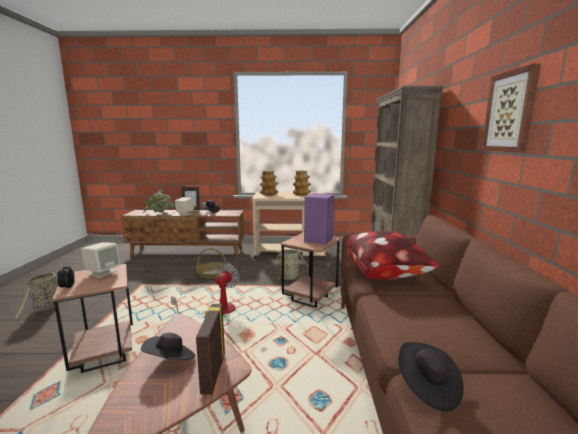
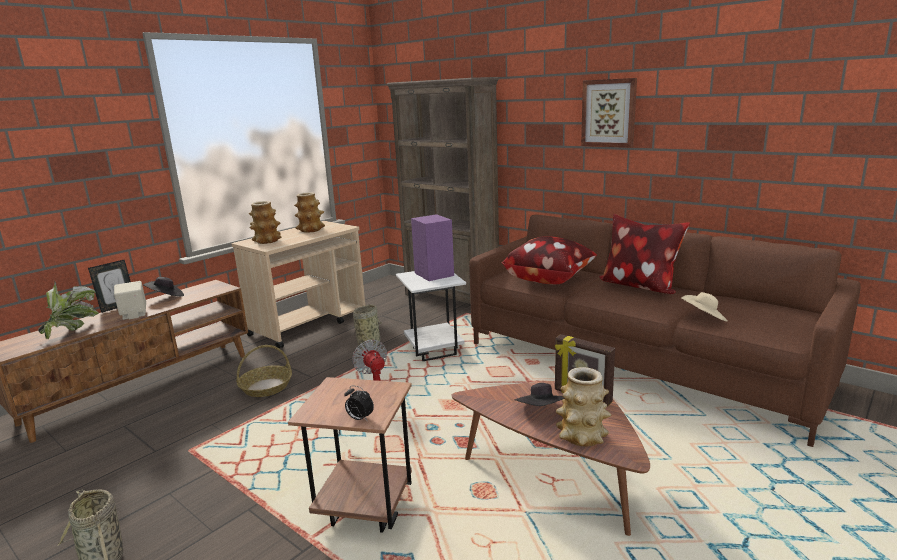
camera: 50 degrees left, 5 degrees up
(103, 272) = (338, 393): beige speaker -> none
(133, 398) = (582, 437): none -> vase
(310, 299) = (435, 351): brown side table -> white side table
(427, 387) = (704, 318): black hat -> beige hat
(449, 317) = (639, 286): none -> pillow

